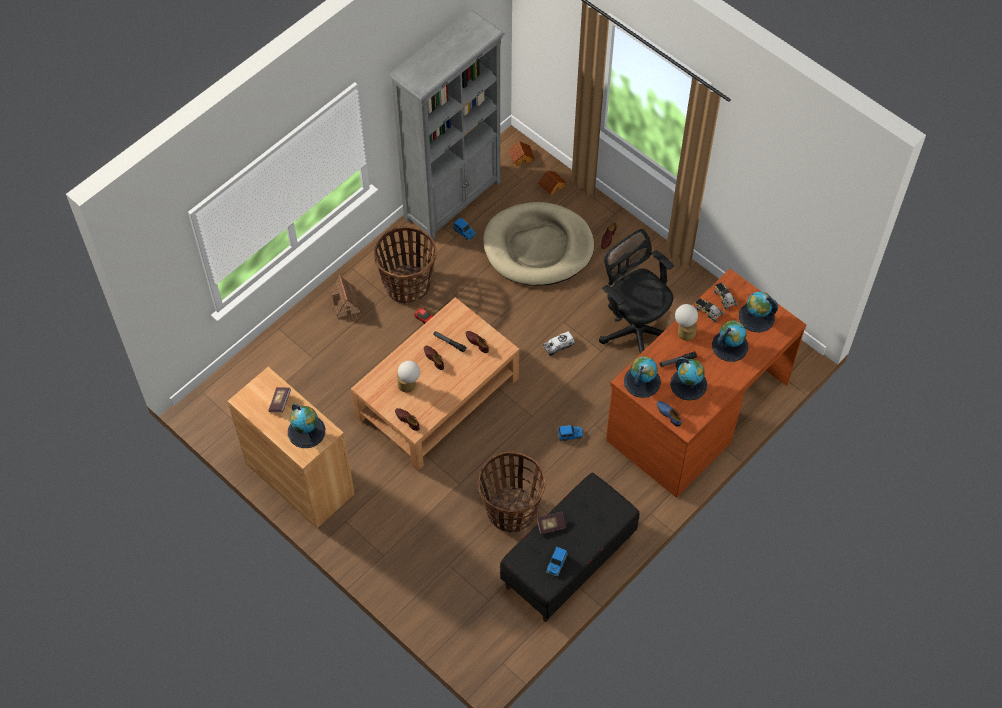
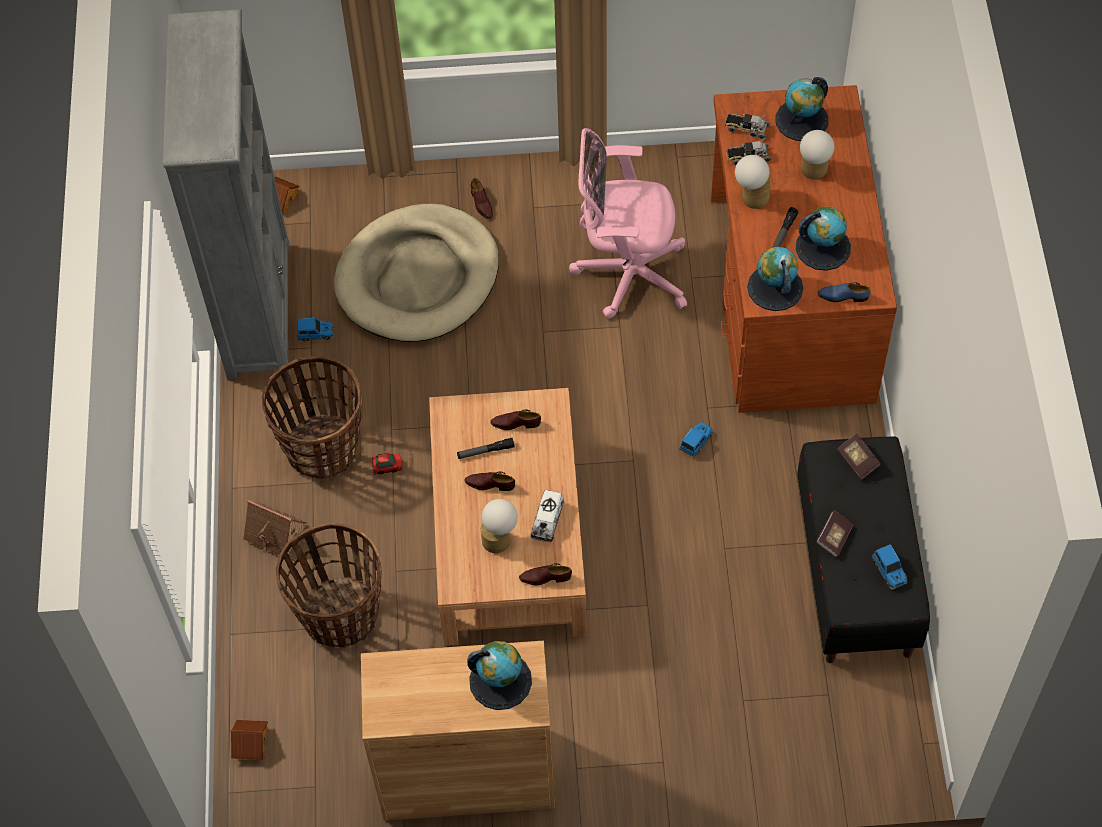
camera: 45 degrees left, 0 degrees up
(280, 402) = (428, 679): book -> book (857, 461)
(510, 510) = (734, 579): basket -> basket (339, 615)
(551, 186) = (352, 200): toy house -> toy house (250, 743)
(558, 346) = (569, 361): toy truck -> toy truck (547, 520)
(634, 330) = (626, 273): black office chair -> pink office chair
(730, 346) = (813, 172): globe -> table lamp

